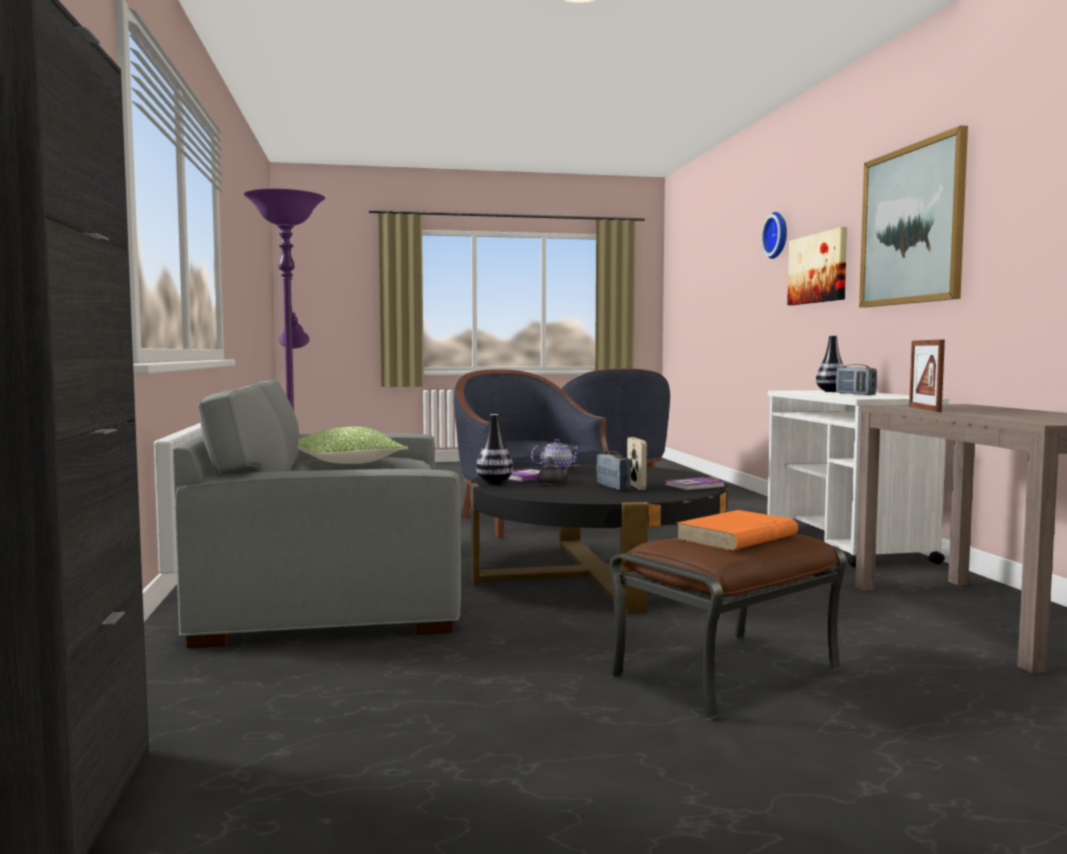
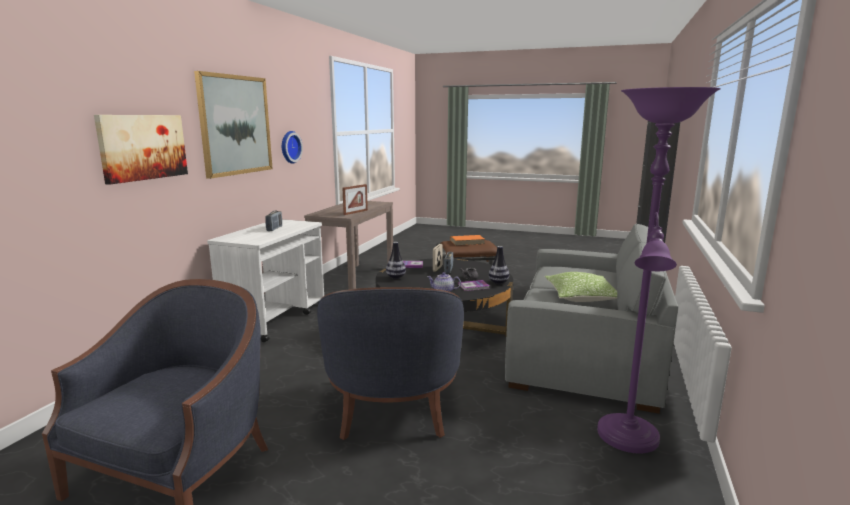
camera: 150 degrees left, 10 degrees up
(777, 235) = (51, 102): wall clock -> wall clock (289, 147)
(831, 391) = (249, 236): vase -> vase (396, 278)

